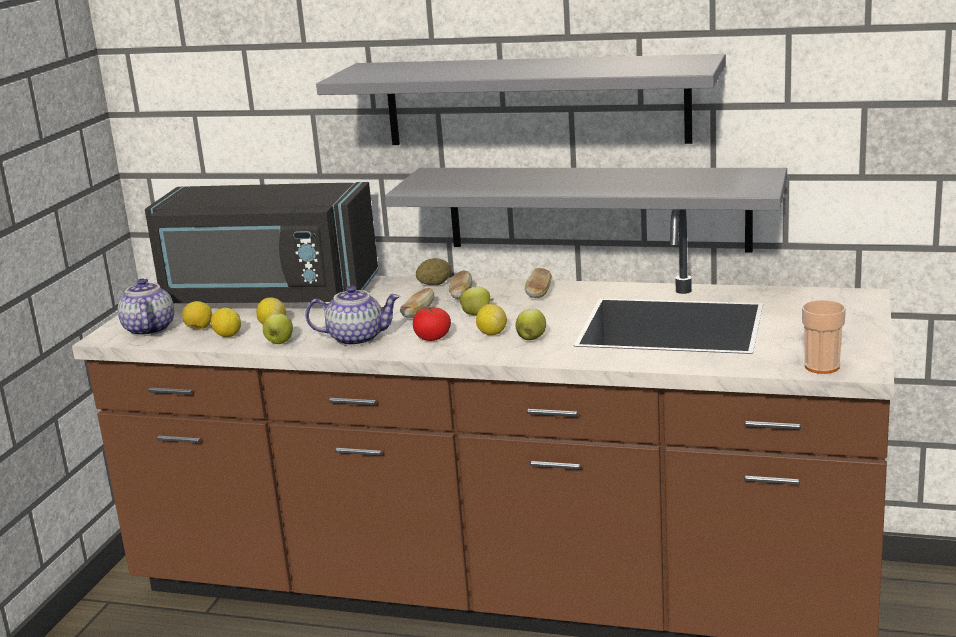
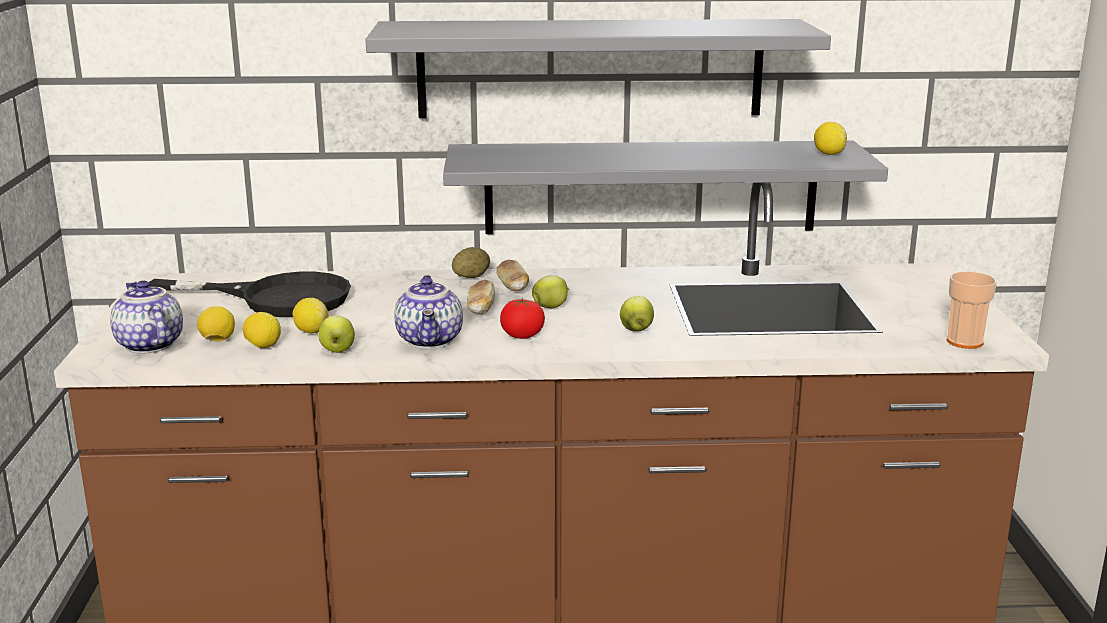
camera: 20 degrees left, 0 degrees up
(268, 296) = (277, 298): black microwave -> black frying pan
(357, 338) = (431, 340): teapot -> teapot turned 105 degrees clockwise
(492, 333) = (586, 326): lemon -> lemon (828, 154)
(539, 294) = (600, 282): bread -> none

